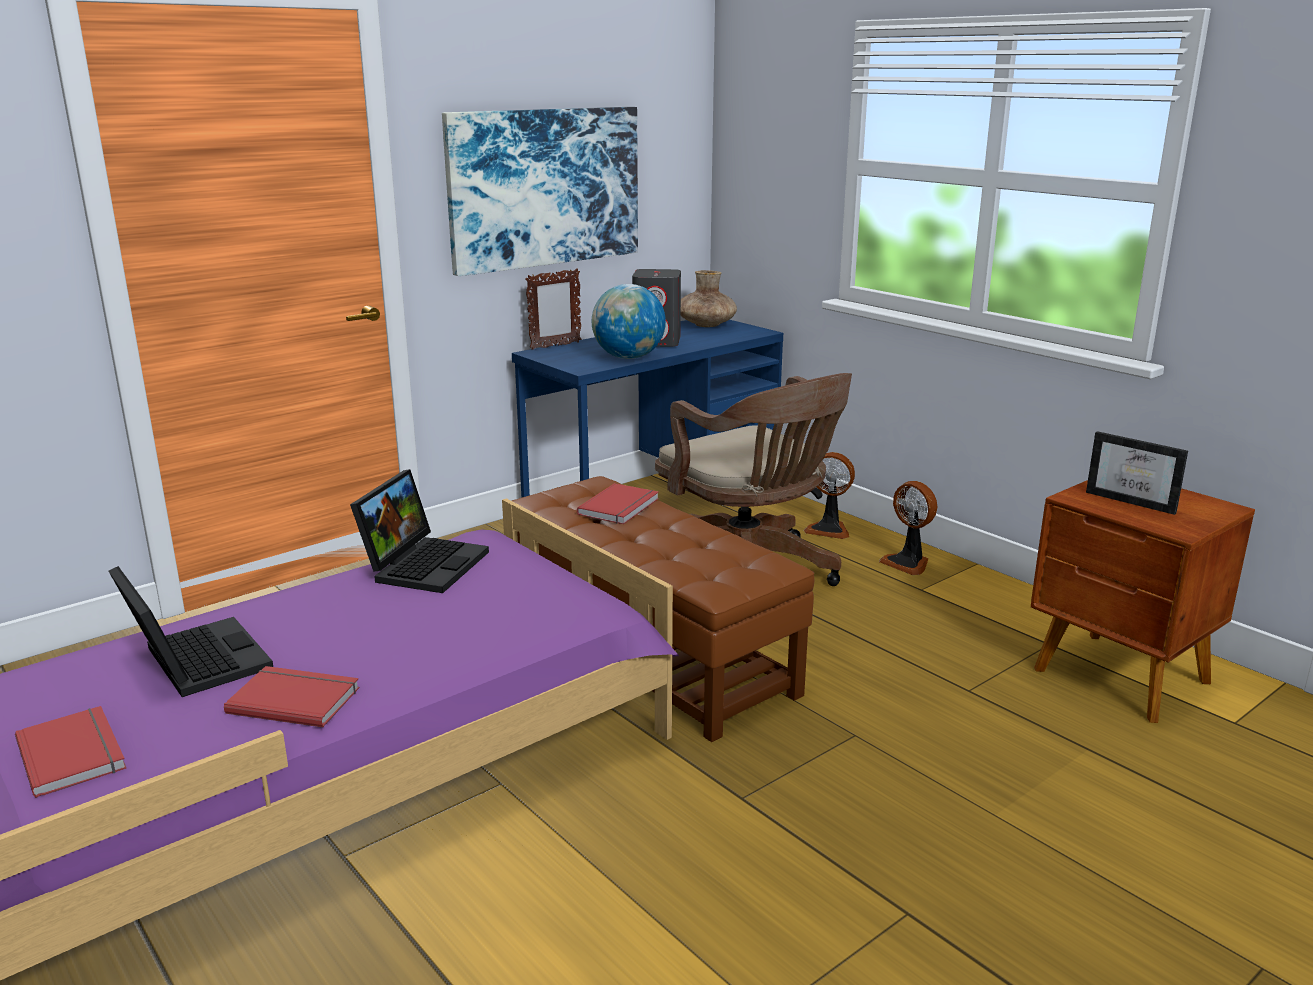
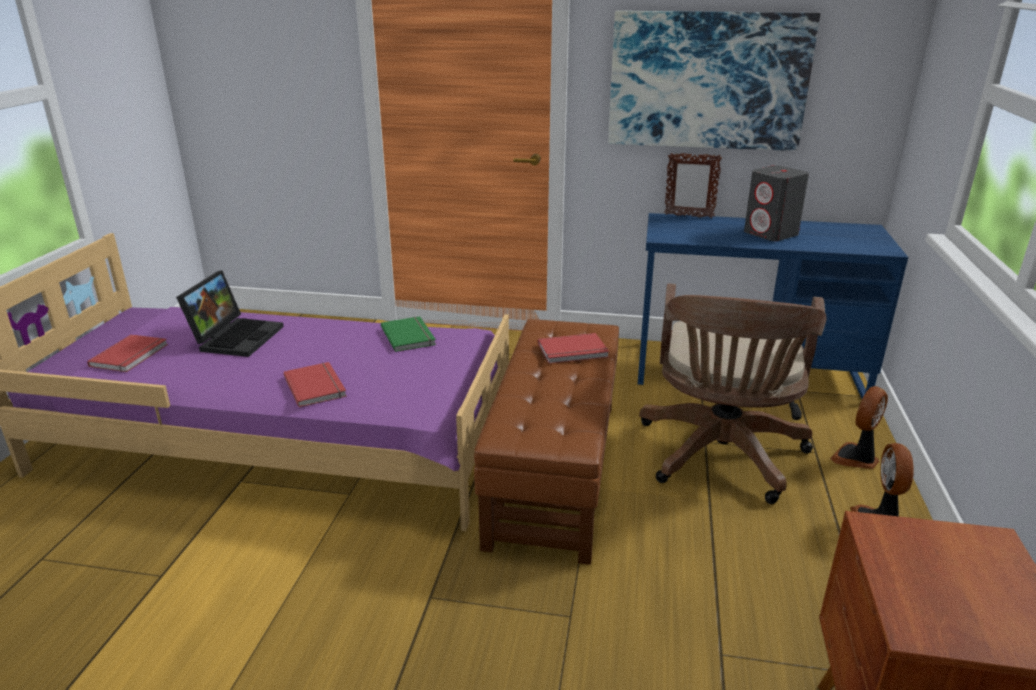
camera: 50 degrees right, 5 degrees up
(295, 699) = (223, 376): red book -> red book (317, 386)
(424, 564) = (410, 336): laptop -> green book
(628, 357) = (716, 239): globe -> none
(706, 325) = (851, 231): brown vase -> none
(829, 529) = (856, 458): fan -> fan turned 60 degrees clockwise
(1135, 501) = (944, 571): picture frame -> none

